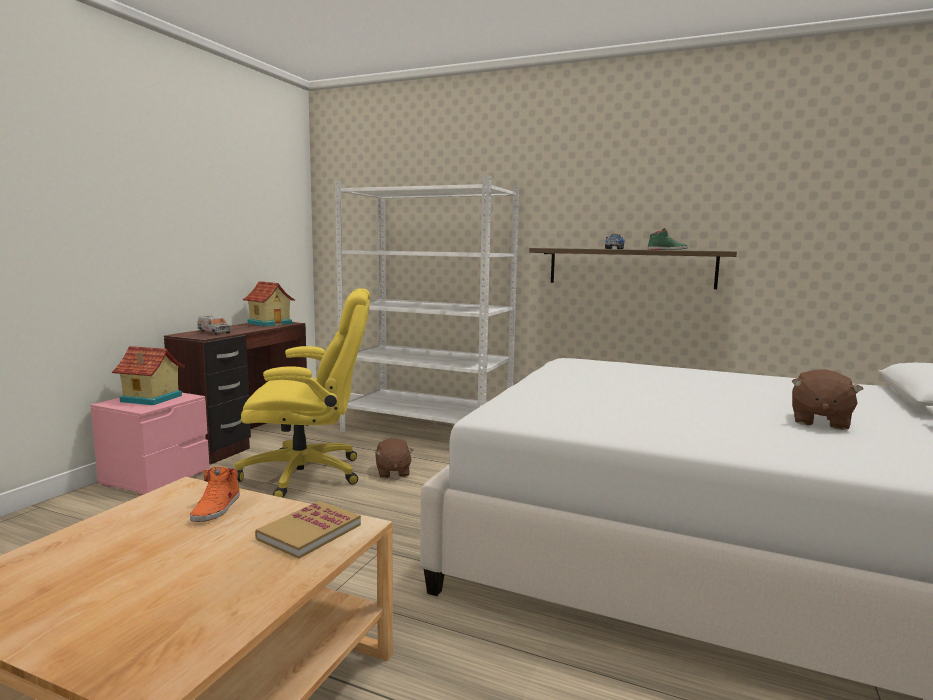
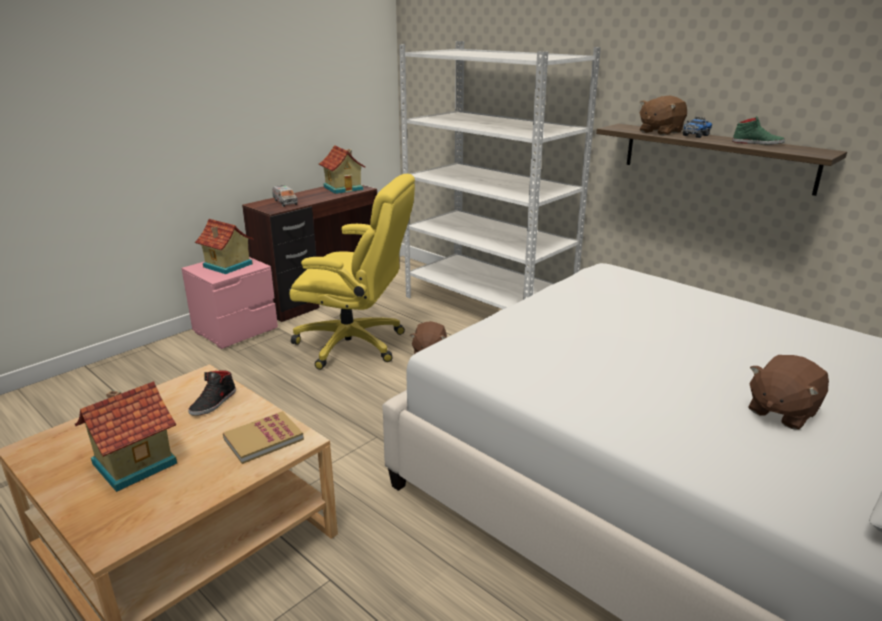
camera: 20 degrees right, 15 degrees up
(137, 582) = (133, 462): none -> toy house
(217, 508) = (214, 403): orange shoe -> black shoe
(583, 248) = (660, 132): none -> brown plush toy

